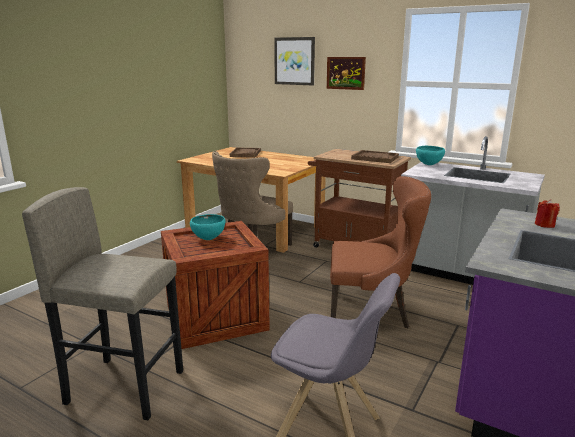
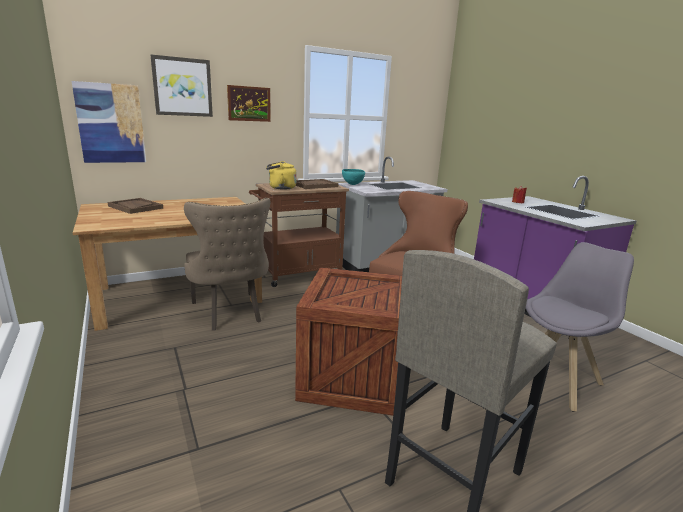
camera: 60 degrees left, 0 degrees up
(208, 239) = (349, 292): turquoise bowl -> none
(249, 91) = (111, 123): none -> picture
(335, 155) = (280, 188): none -> yellow kettle

